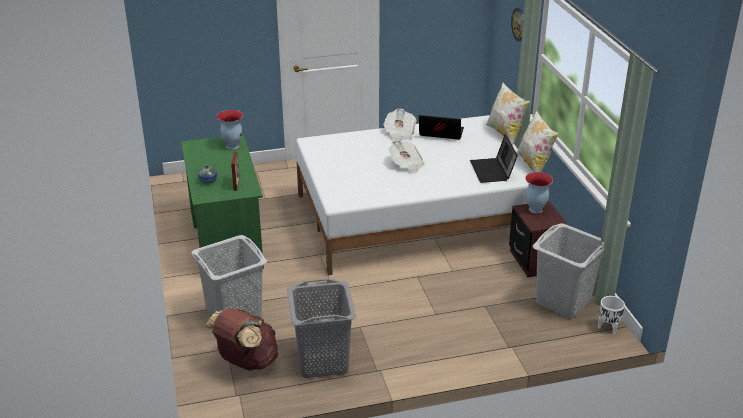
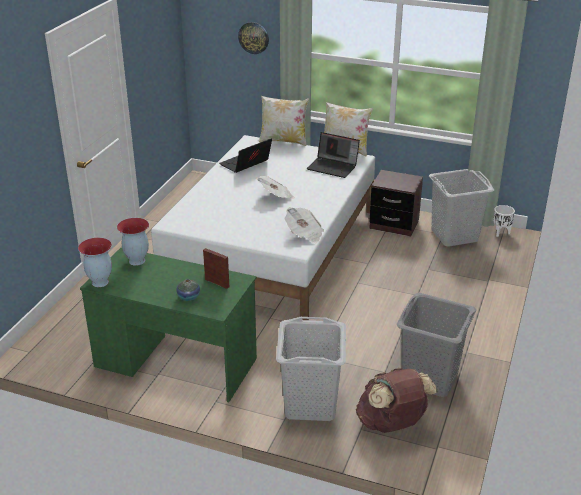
camera: 55 degrees left, 0 degrees up
(399, 134) = (219, 180): newspaper -> newspaper (304, 234)
(535, 209) = (387, 179): vase -> vase (99, 282)

